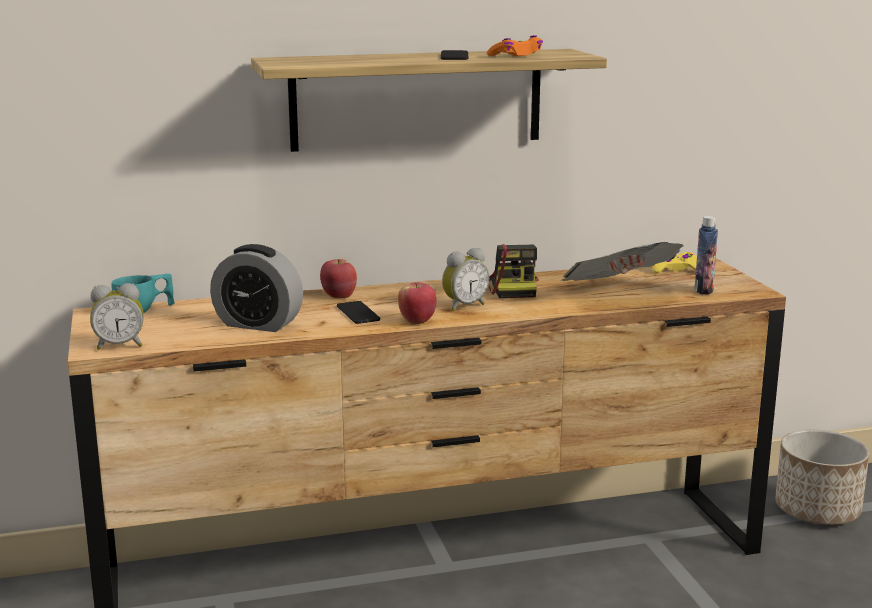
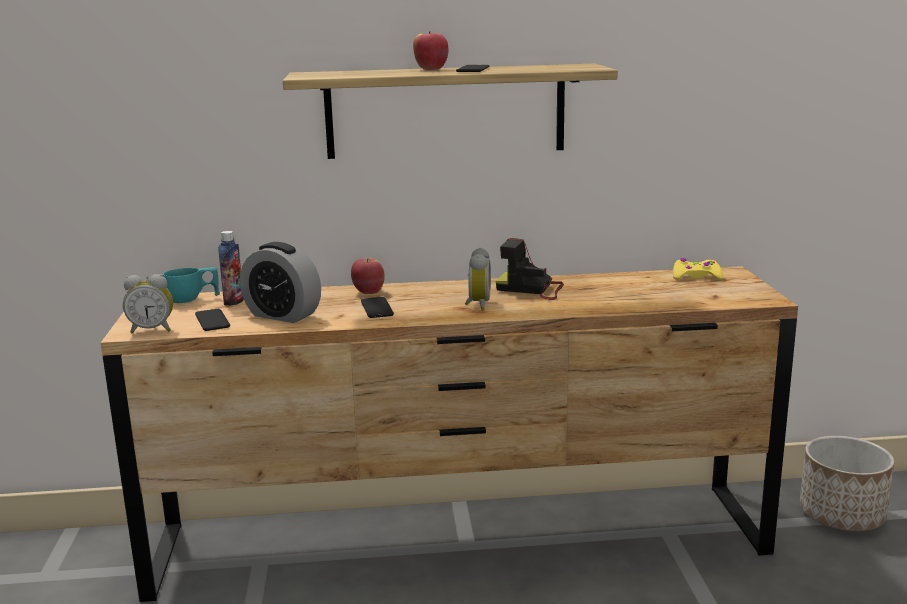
camera: 10 degrees right, 0 degrees up
(182, 333) = (212, 320): none -> phone
(417, 321) = (426, 317): apple -> apple (431, 69)
(463, 306) = (477, 305): alarm clock -> alarm clock turned 60 degrees counterclockwise
(513, 288) = (532, 289): camera -> camera turned 105 degrees clockwise
(517, 55) = (533, 68): orange game controller -> none
(618, 294) = (630, 298): newspaper -> none
(703, 290) = (716, 297): bottle -> bottle (234, 302)

